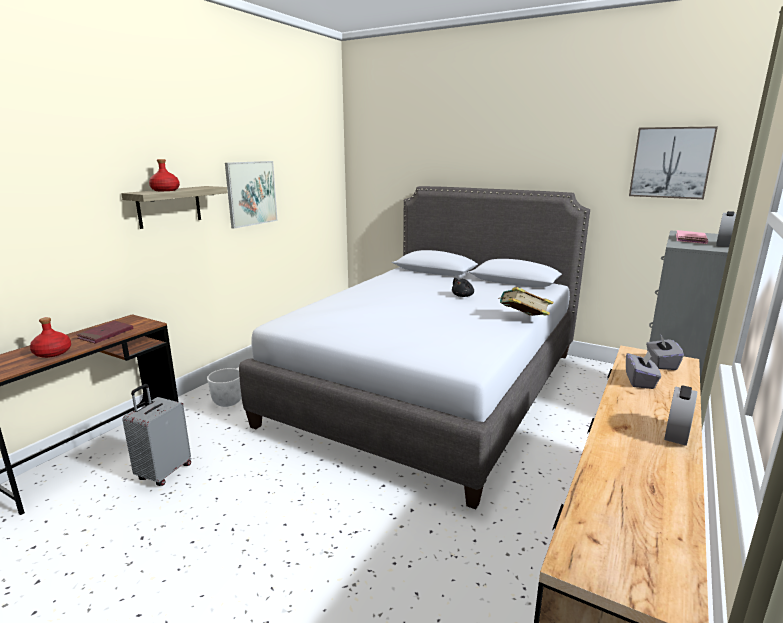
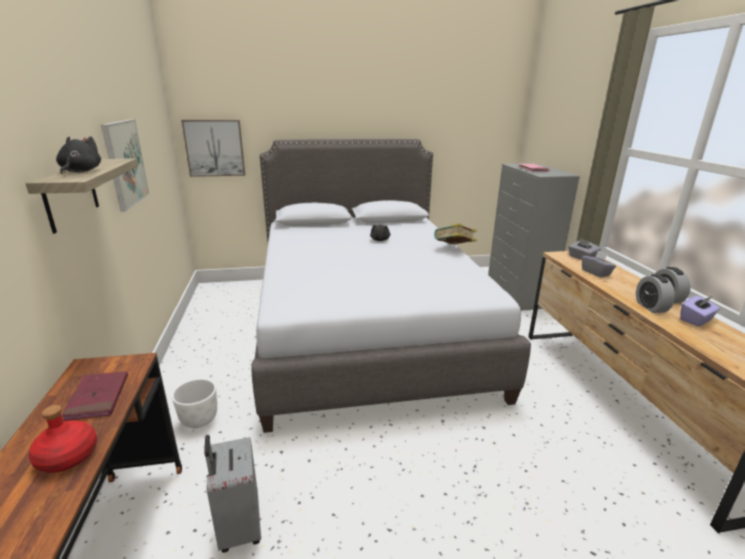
camera: 40 degrees left, 5 degrees up
(165, 190) = (80, 171): red bottle -> black plush toy
(659, 467) = (696, 320): none -> purple tissue box
(671, 163) = (482, 113): picture -> picture (214, 148)
(723, 244) = (556, 171): alarm clock -> alarm clock (650, 307)

